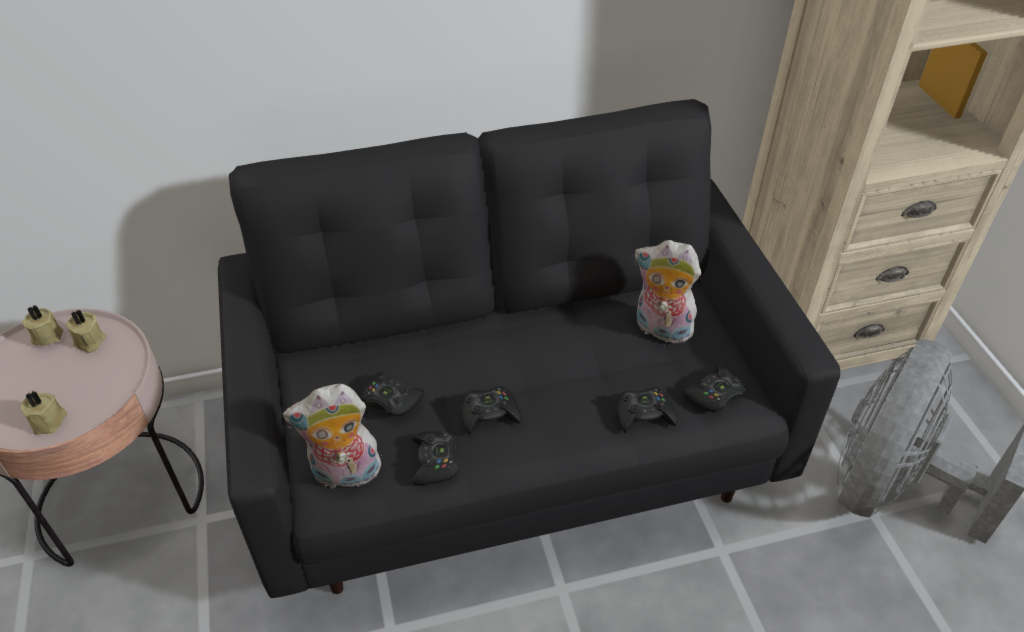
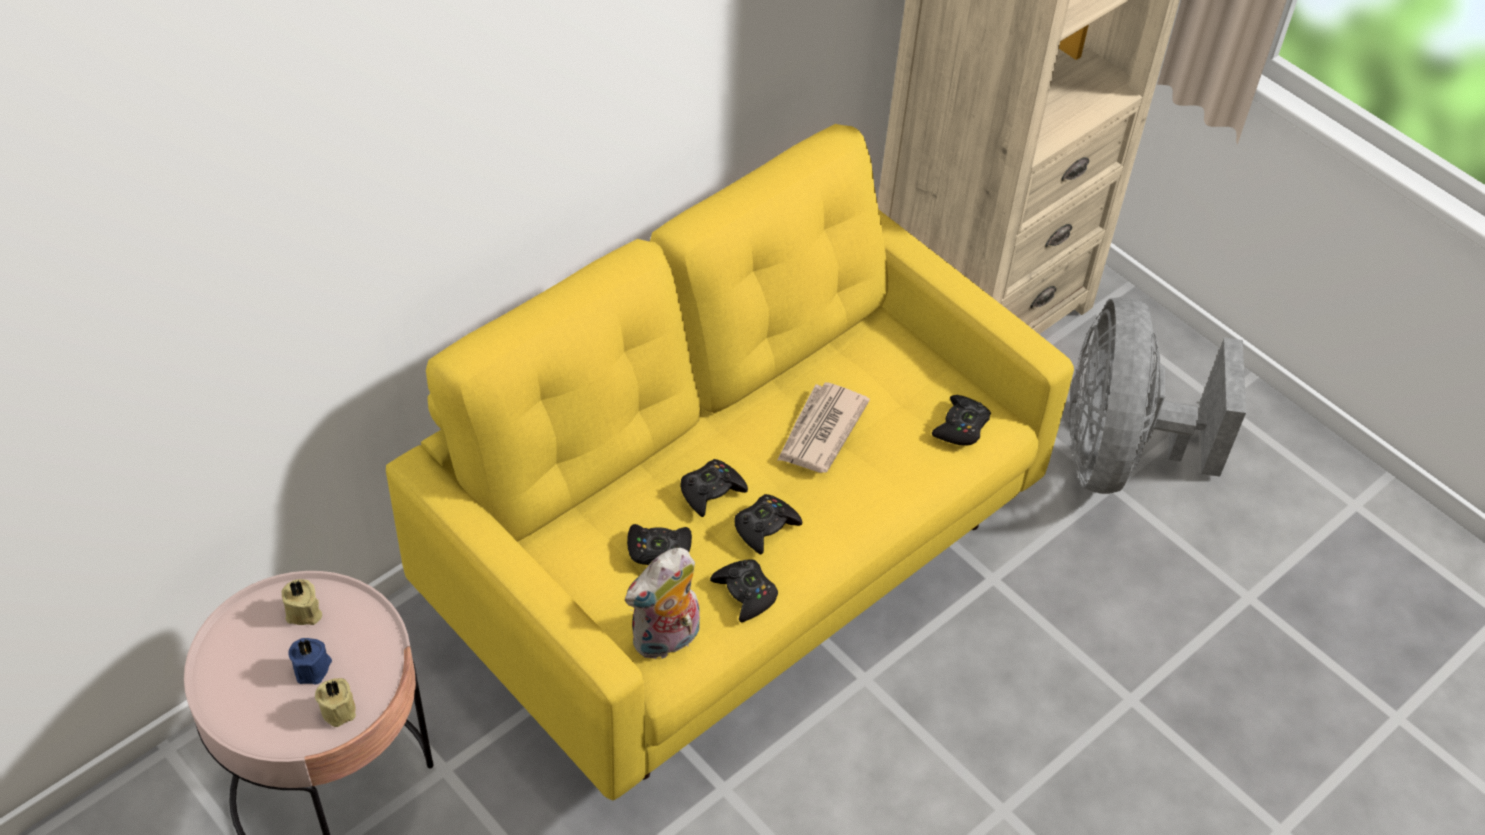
camera: 30 degrees left, 5 degrees up
(47, 335) = (250, 623): beige candle -> none
(60, 384) = (313, 668): none -> blue candle
(513, 449) = (734, 558): black sofa -> yellow sofa
(586, 355) = (820, 431): none -> newspaper
(644, 414) = (909, 471): black game controller -> black game controller (711, 491)
(660, 329) = (874, 376): plush toy -> none

